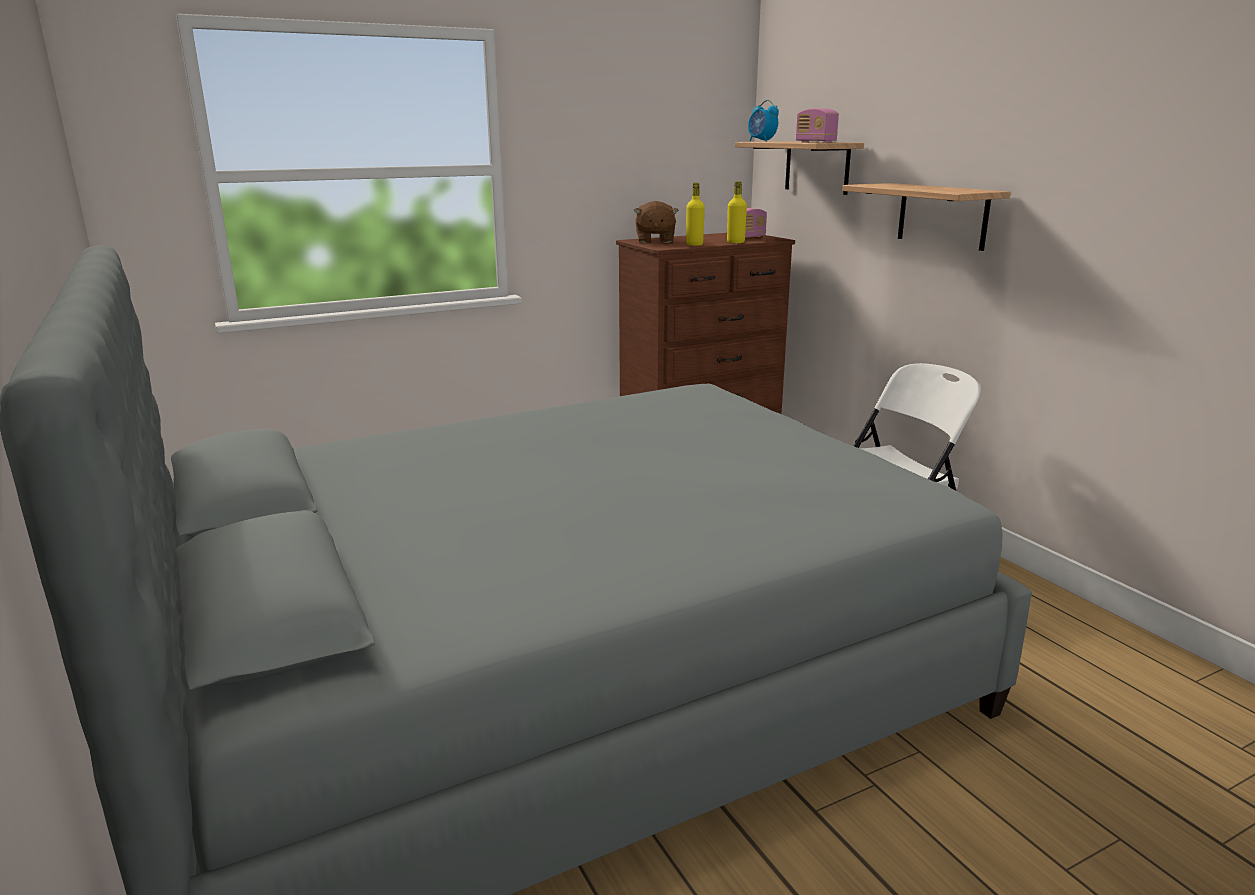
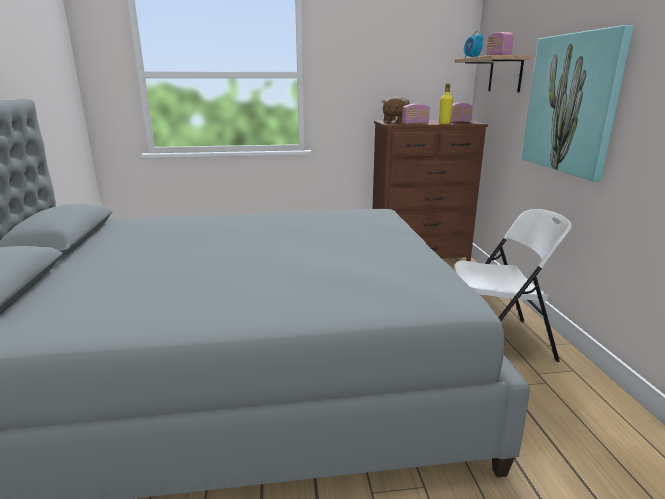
camera: 20 degrees right, 0 degrees up
(694, 244) = (415, 123): yellow bottle -> radio
(942, 215) = (571, 104): shelf -> picture

